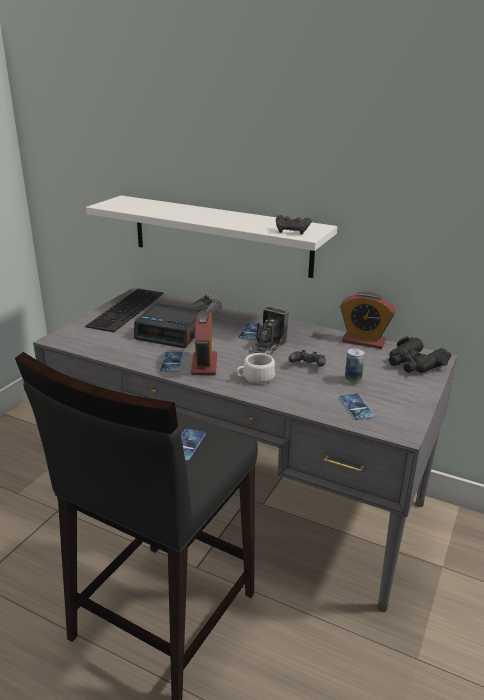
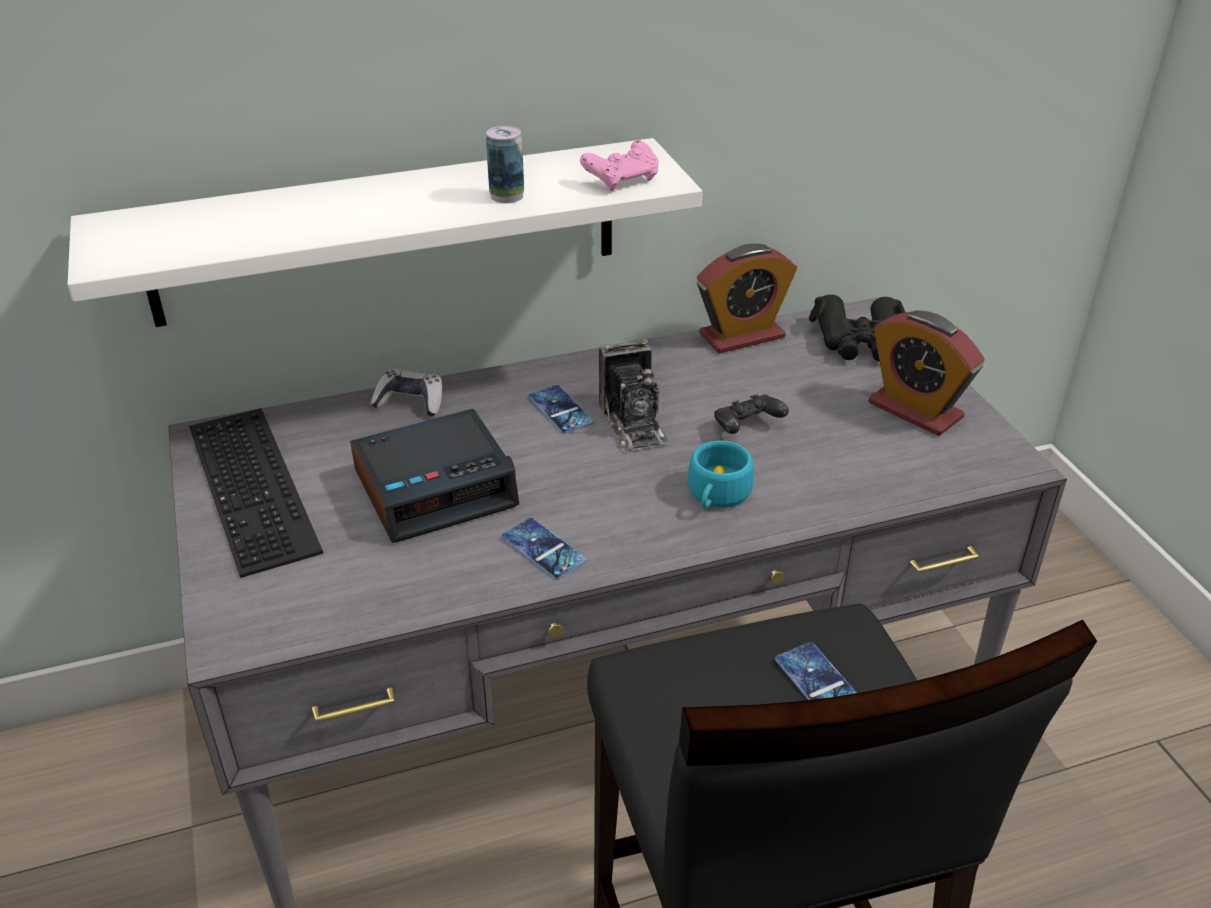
camera: 45 degrees left, 10 degrees up
(204, 364) = (602, 520): alarm clock -> alarm clock (915, 410)
(255, 378) = (716, 495): white cup -> turquoise cup
(292, 231) = (622, 180): black game controller -> pink game controller
(352, 380) = (838, 416): can -> can (507, 196)
(356, 407) = (911, 459): phone -> none

